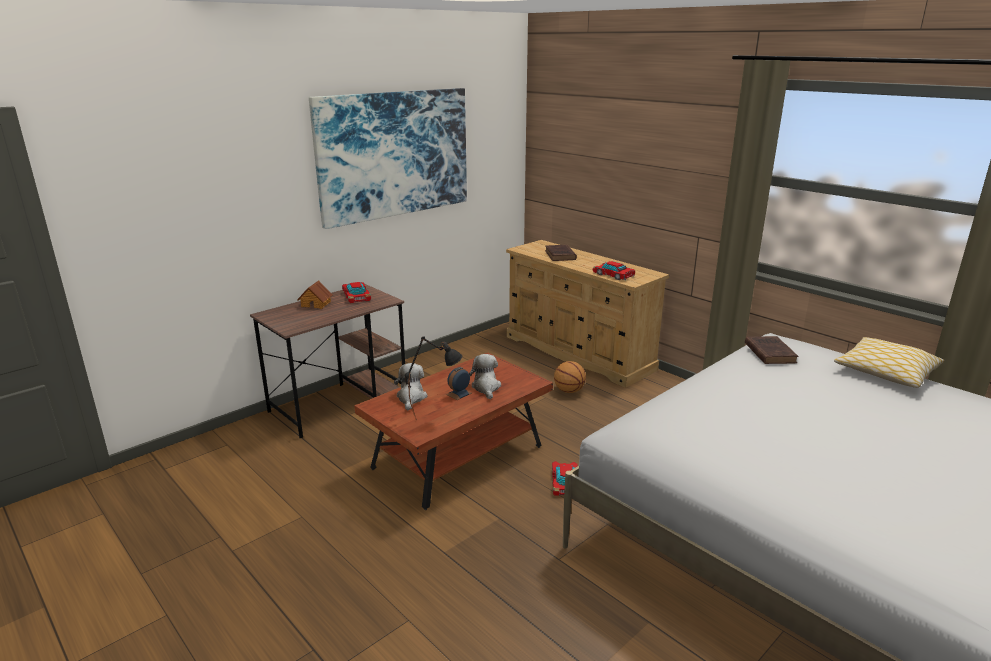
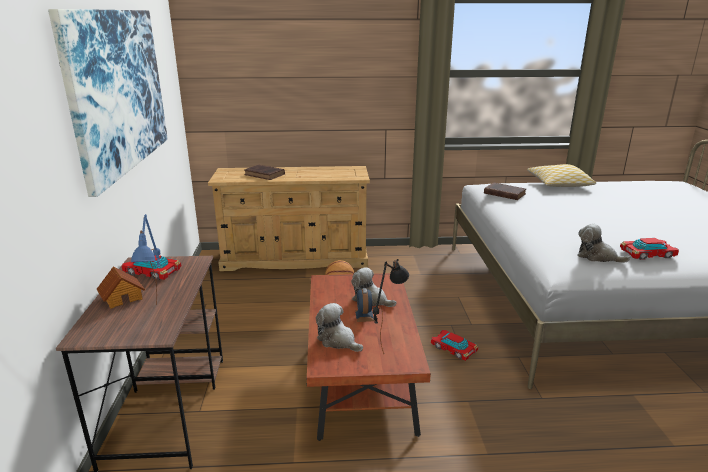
camera: 50 degrees left, 0 degrees up
(309, 320) = (160, 316): none -> blue table lamp
(613, 275) = (336, 176): toy car -> toy car (648, 254)
(685, 441) = (597, 257): none -> plush toy

